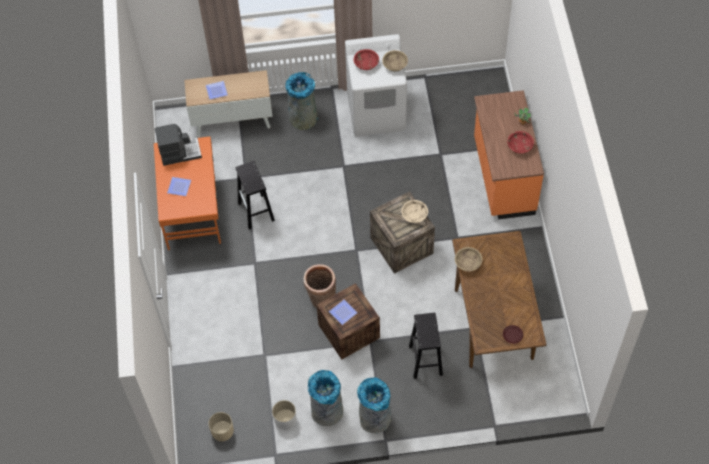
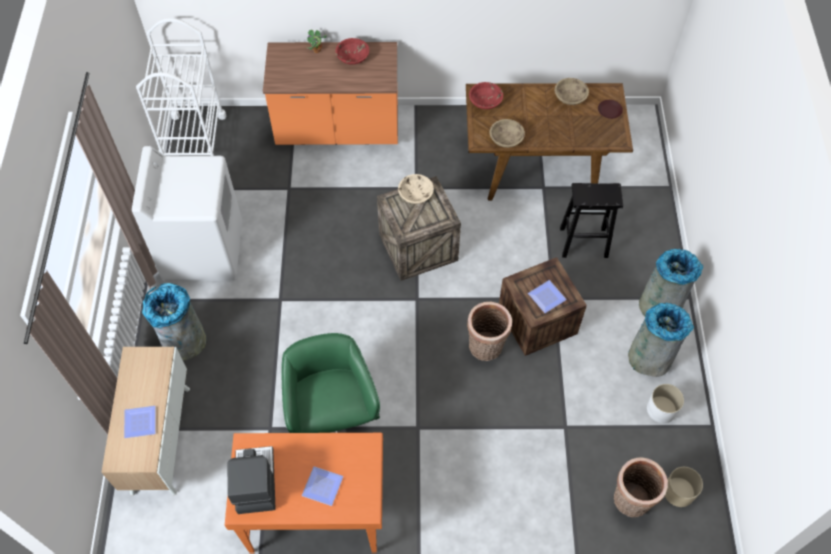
camera: 85 degrees left, 0 degrees up
(213, 399) = (630, 501): none -> basket
(256, 212) = (333, 418): black stool -> green office chair
(366, 64) = (177, 197): red bowl -> red bowl (485, 102)
(395, 65) = (190, 163): beige bowl -> beige bowl (570, 97)
(472, 87) = (195, 141): none -> white cart

